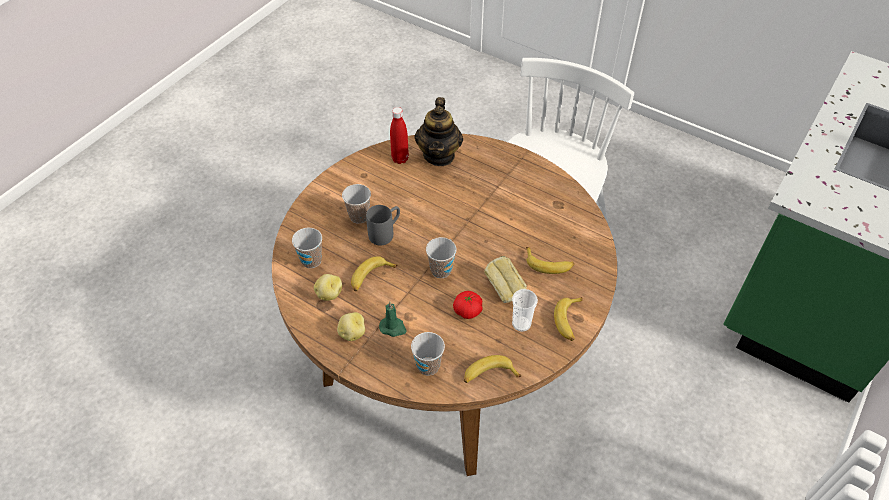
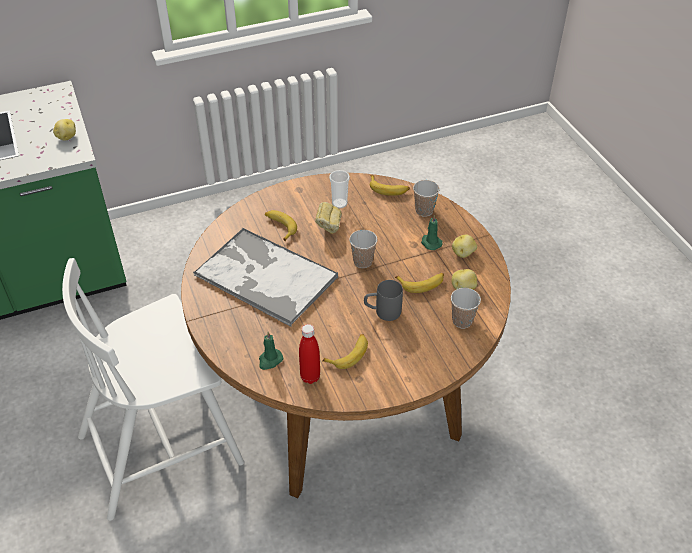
camera: 145 degrees left, 5 degrees down
(359, 216) = (394, 339): cup -> none
(439, 155) = (270, 360): teapot -> green candle
(467, 311) = (368, 227): tomato -> none
(510, 212) = (264, 276): none -> tray
(569, 321) = (307, 190): banana -> banana (349, 354)
(833, 208) = (66, 137): none -> potato

